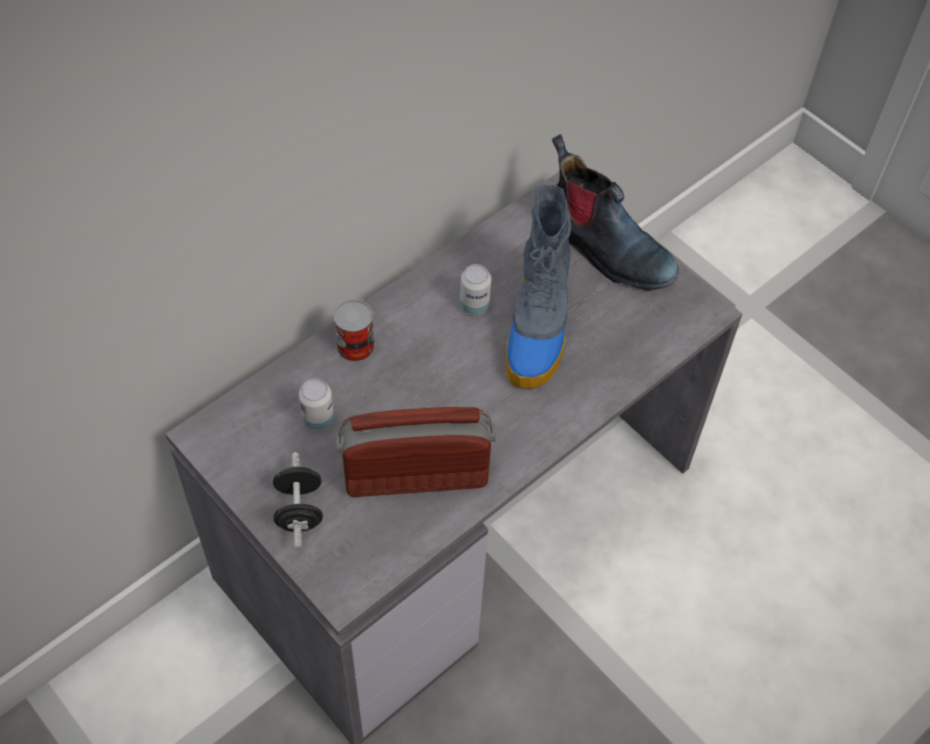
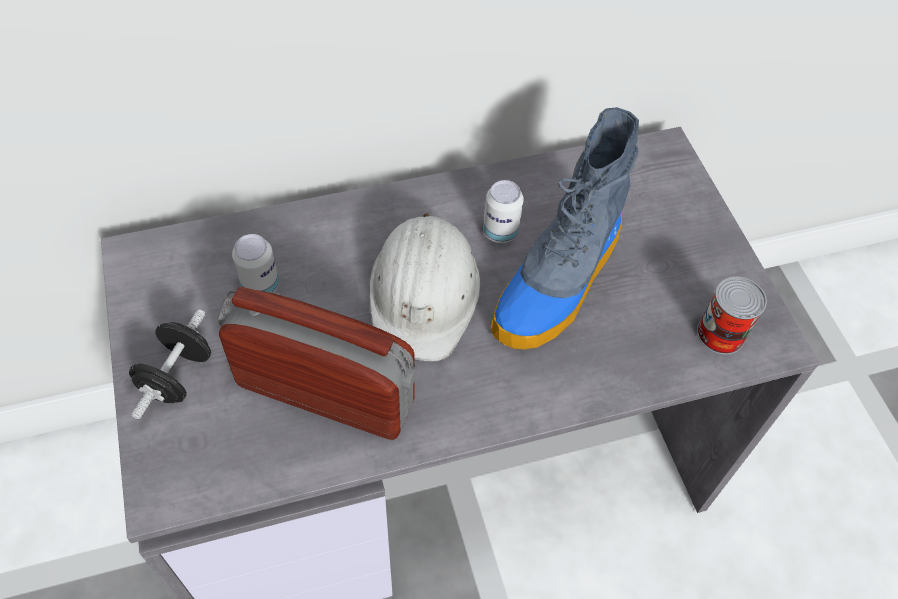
camera: 25 degrees right, 0 degrees up
(355, 346) = (347, 225): can -> can (720, 334)
(445, 374) = (424, 293): none -> white hard hat
(605, 248) = (684, 226): boot -> none

